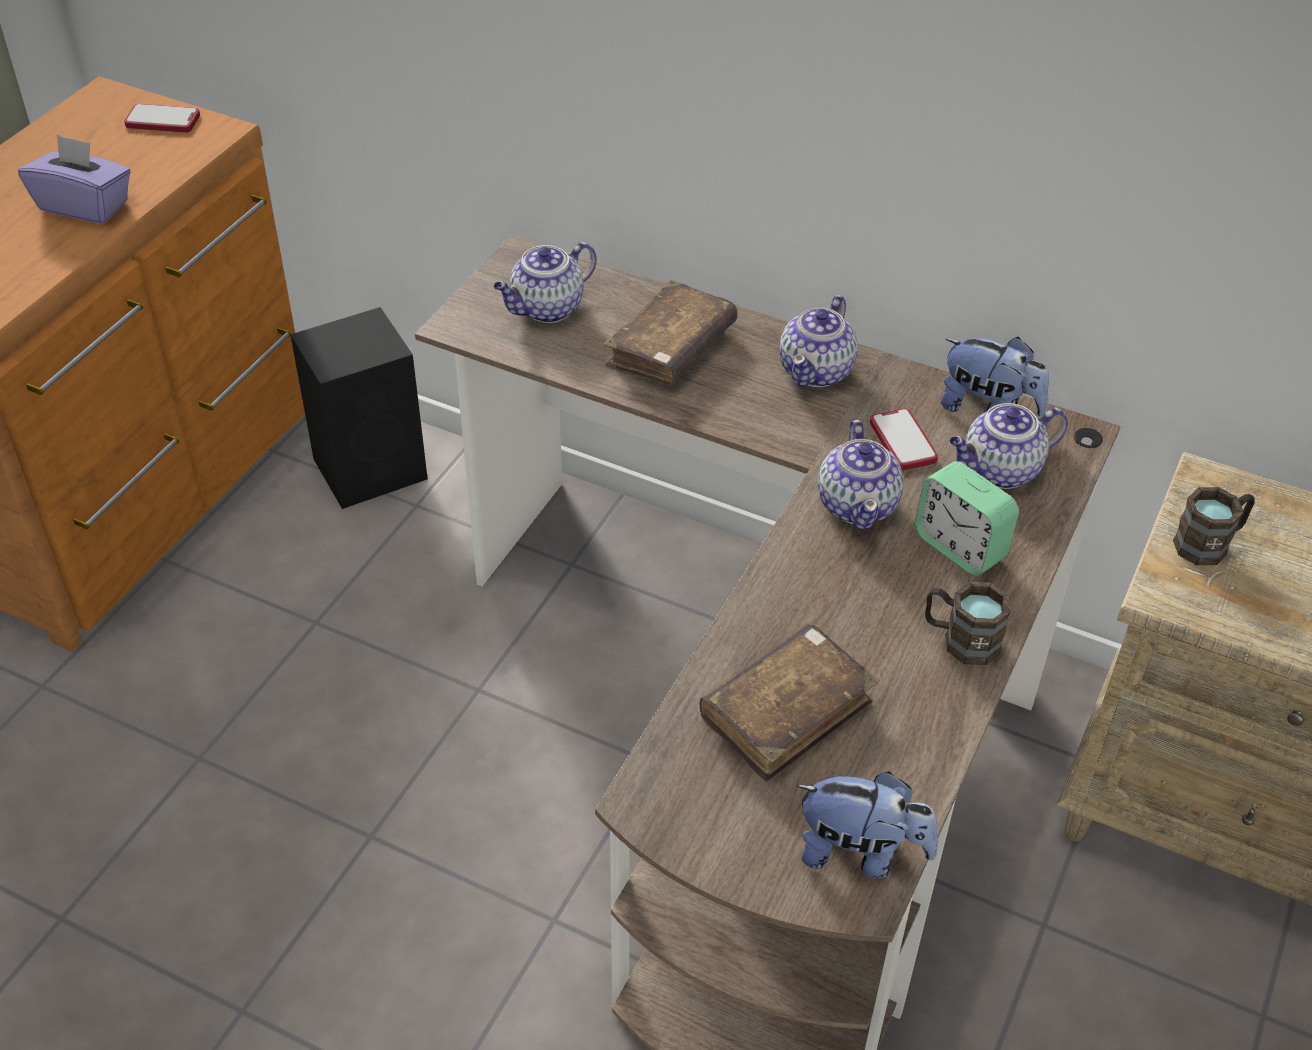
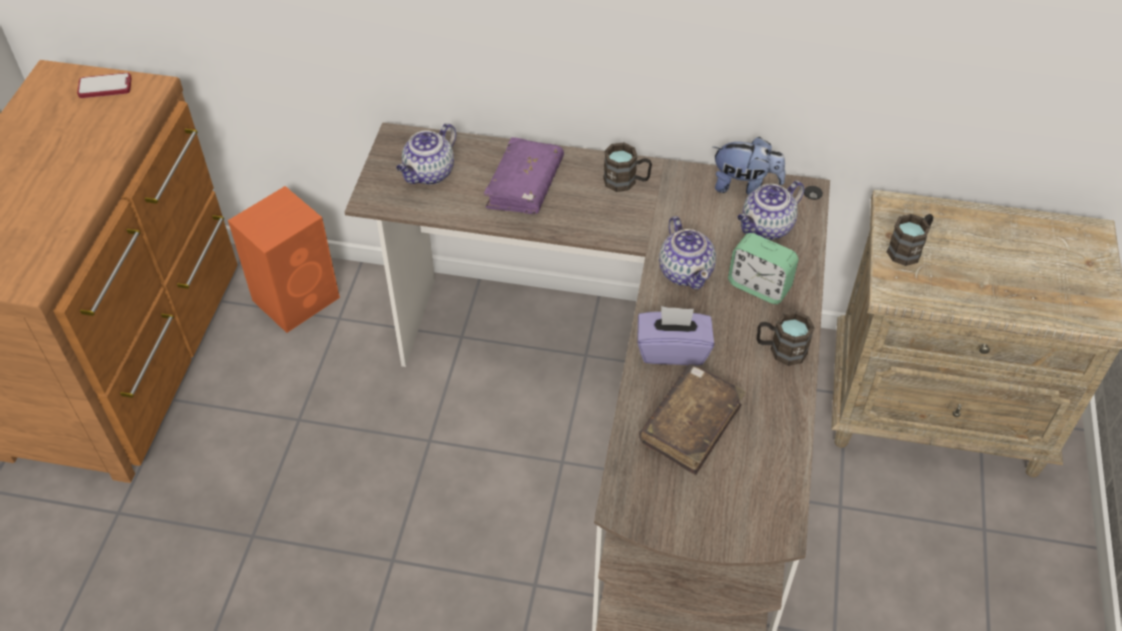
camera: 15 degrees left, 5 degrees up
(85, 205) = (76, 166): purple tissue box -> purple tissue box (672, 350)
(373, 468) = (297, 298): black speaker -> orange speaker
(671, 348) = (524, 186): brown book -> purple book
(817, 370) = (626, 181): teapot -> brown mug
(860, 853) = (768, 506): plush toy -> none
(902, 441) = (698, 220): phone -> none

